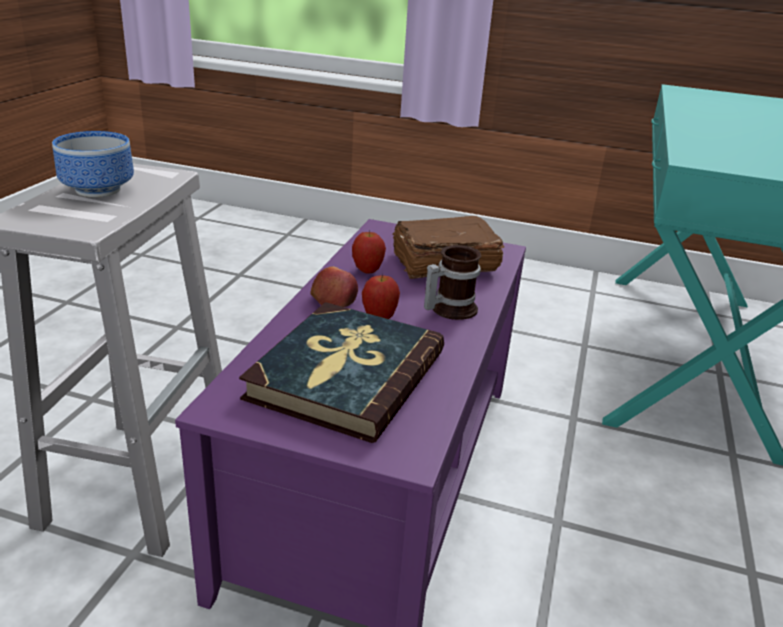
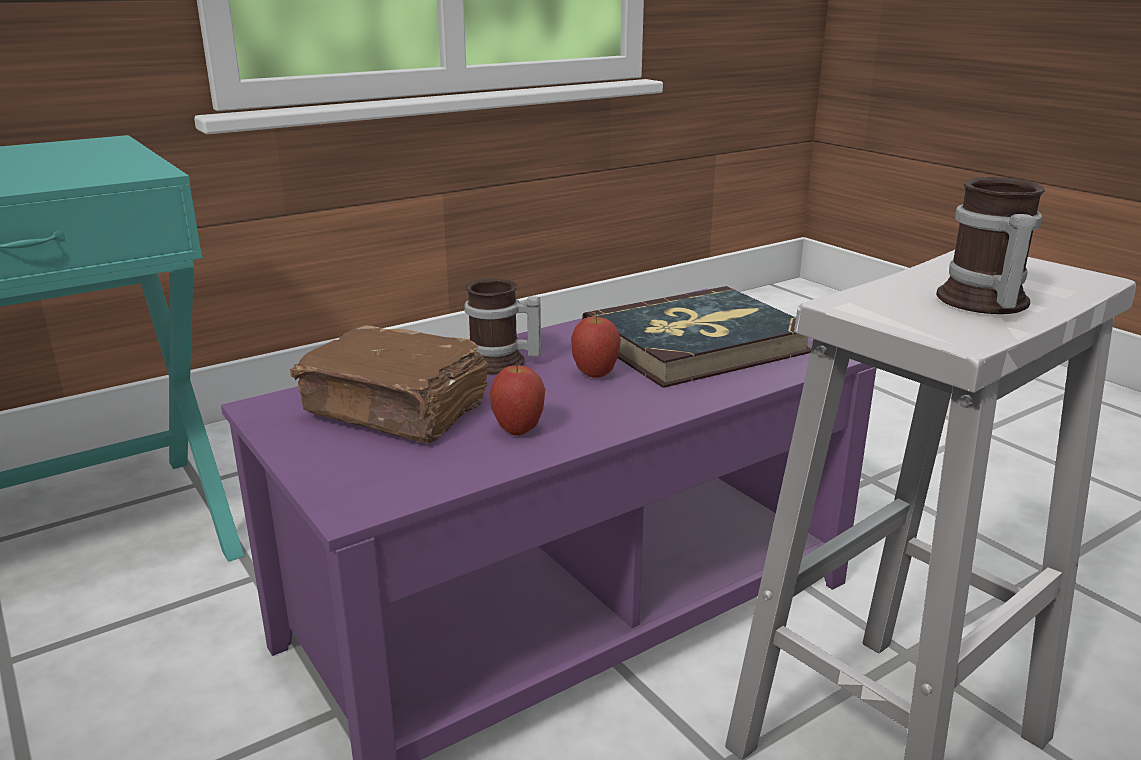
camera: 140 degrees left, 5 degrees down
(96, 189) = (981, 302): bowl -> mug
(333, 299) = (619, 408): apple -> none

